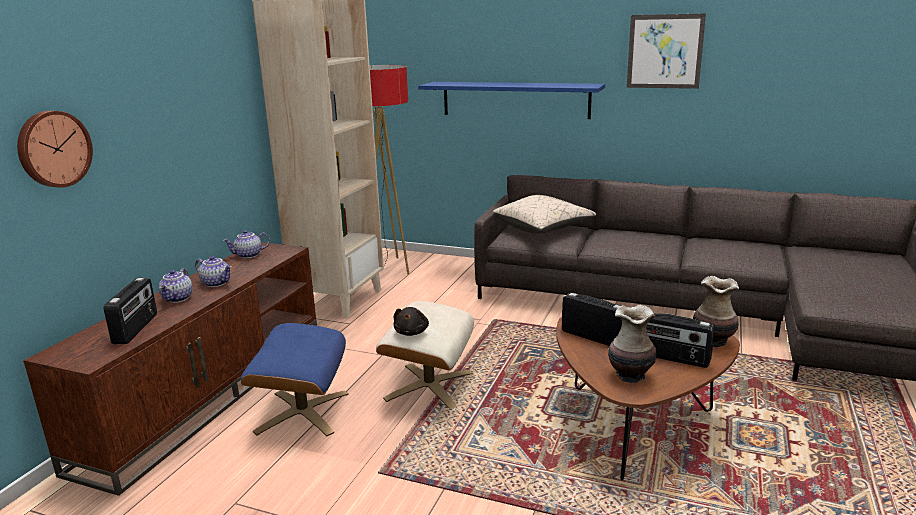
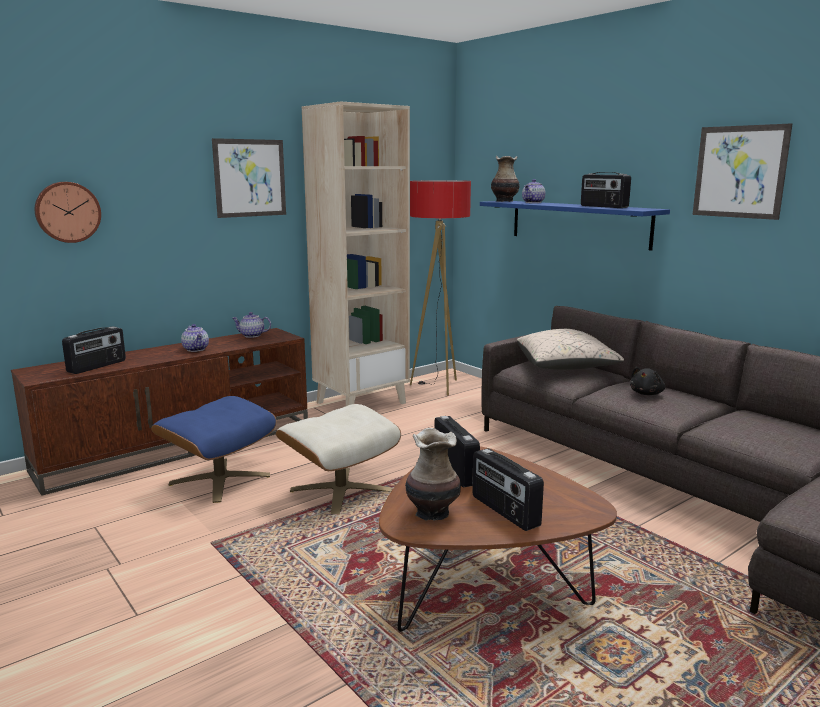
camera: 30 degrees right, 5 degrees down
(178, 299) = (155, 354): teapot -> teapot (533, 202)
(217, 82) = (250, 178): none -> picture
(411, 332) = (312, 426): black plush toy -> black plush toy (647, 393)
(549, 84) = (603, 206): none -> radio
(712, 341) = (580, 510): vase -> vase (504, 201)

